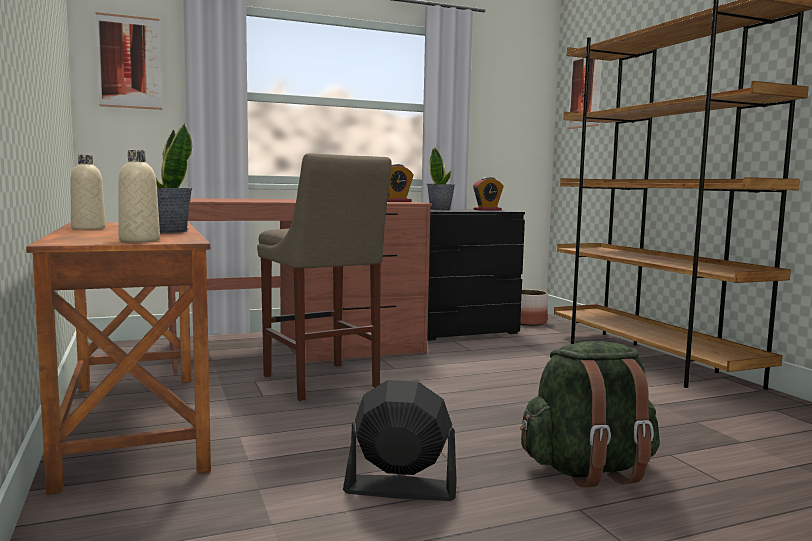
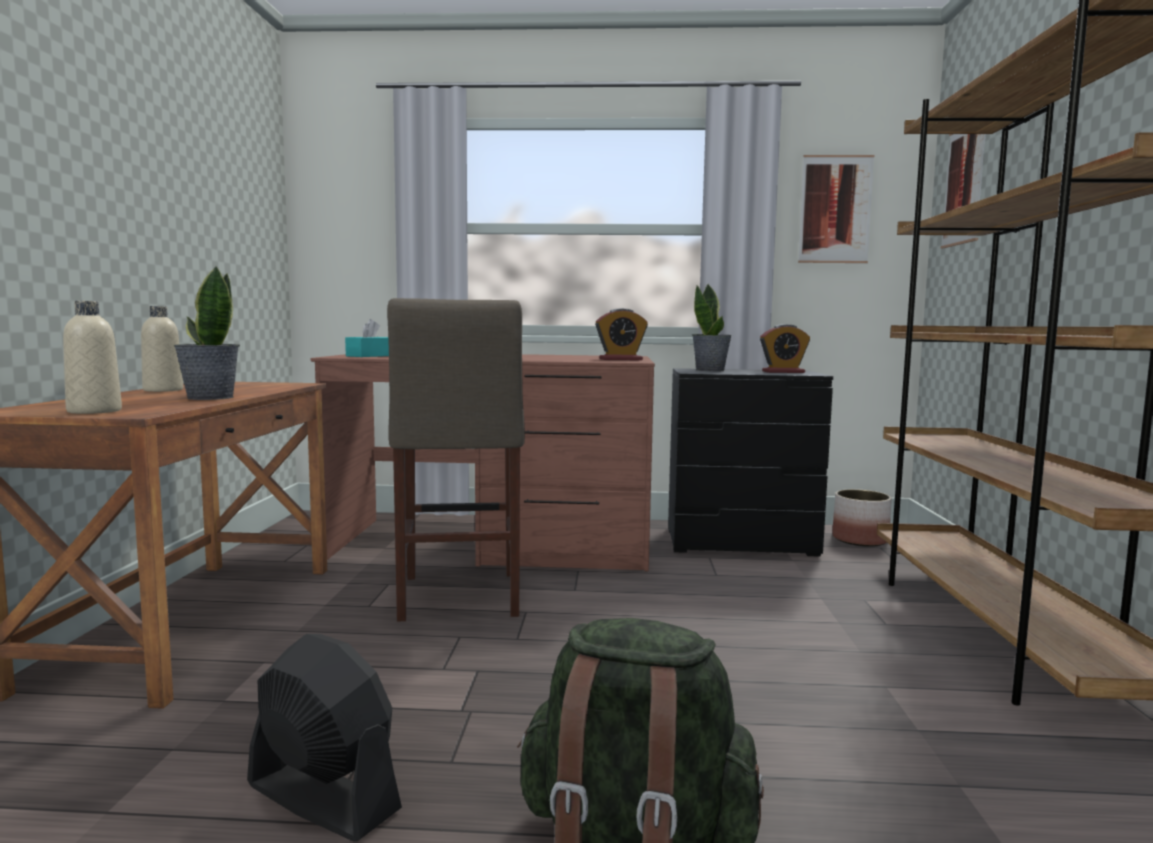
camera: 25 degrees right, 0 degrees up
(129, 62) = (344, 198): picture -> picture (835, 209)
(203, 200) = (370, 356): none -> turquoise tissue box

